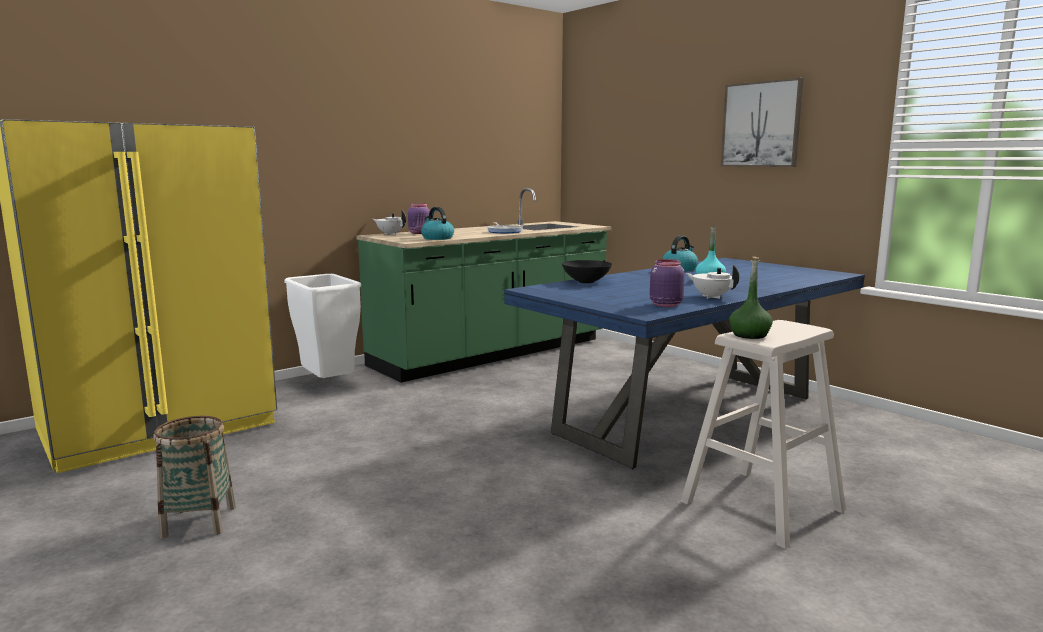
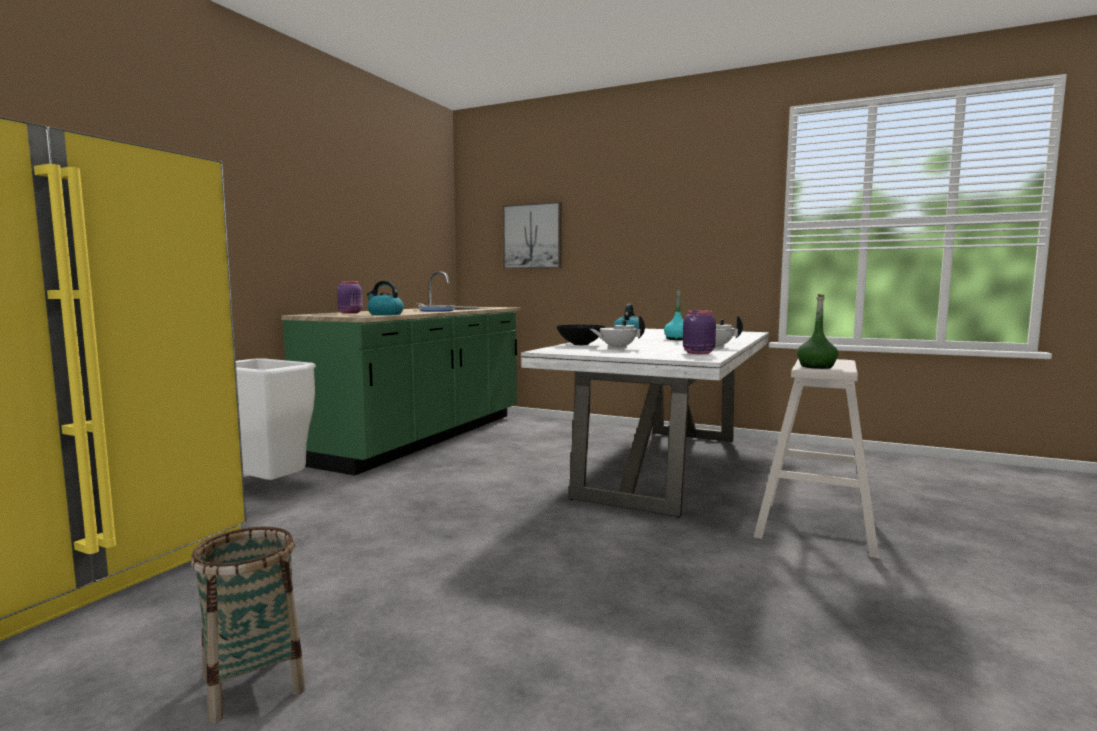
camera: 25 degrees left, 5 degrees down
(390, 234) = (319, 314): white teapot -> white teapot (617, 348)
(688, 415) = (663, 466): blue dining table -> white dining table
(761, 124) = (667, 211): picture -> picture (532, 236)

